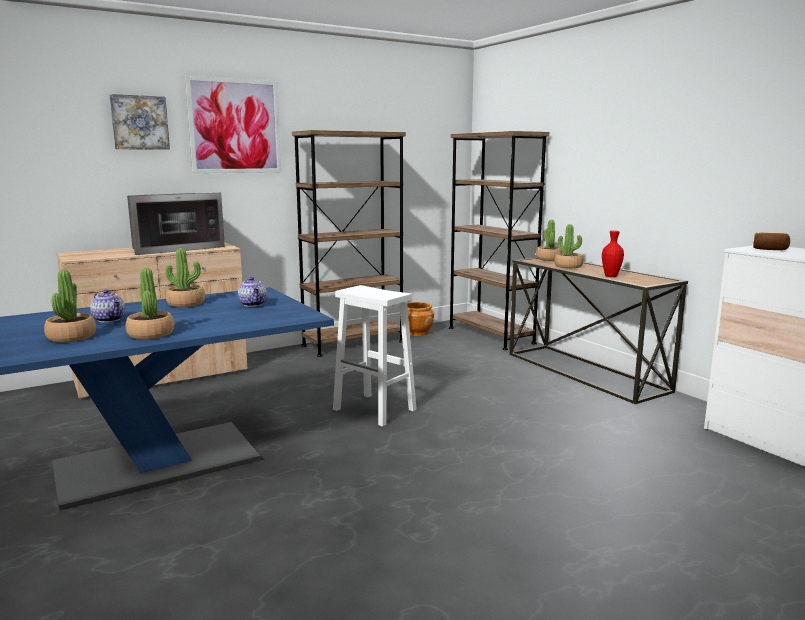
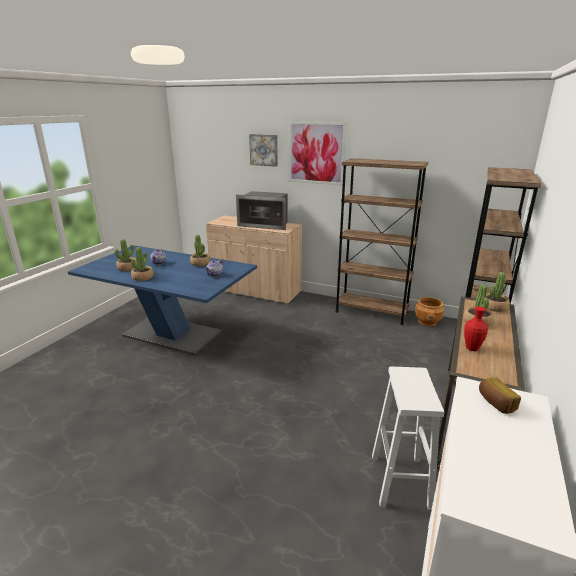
camera: 55 degrees right, 10 degrees up
(375, 410) = (284, 360): white stool -> white stool (401, 482)

